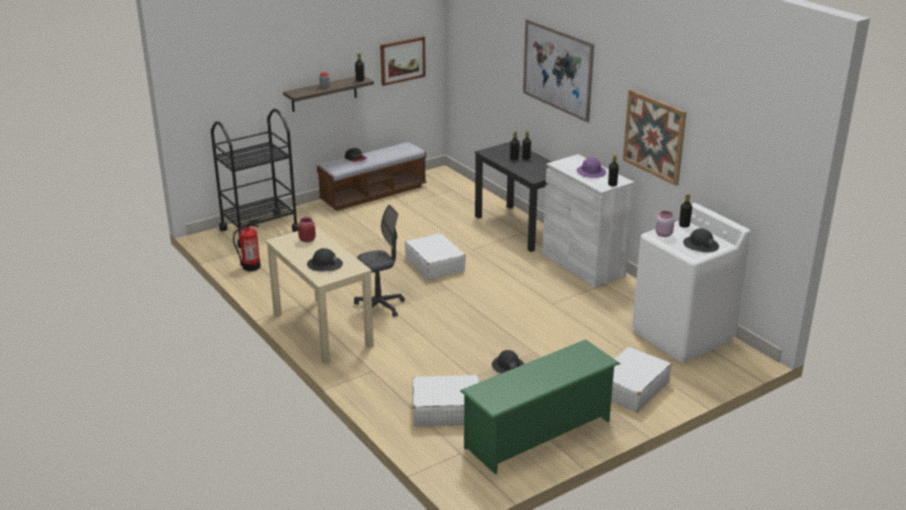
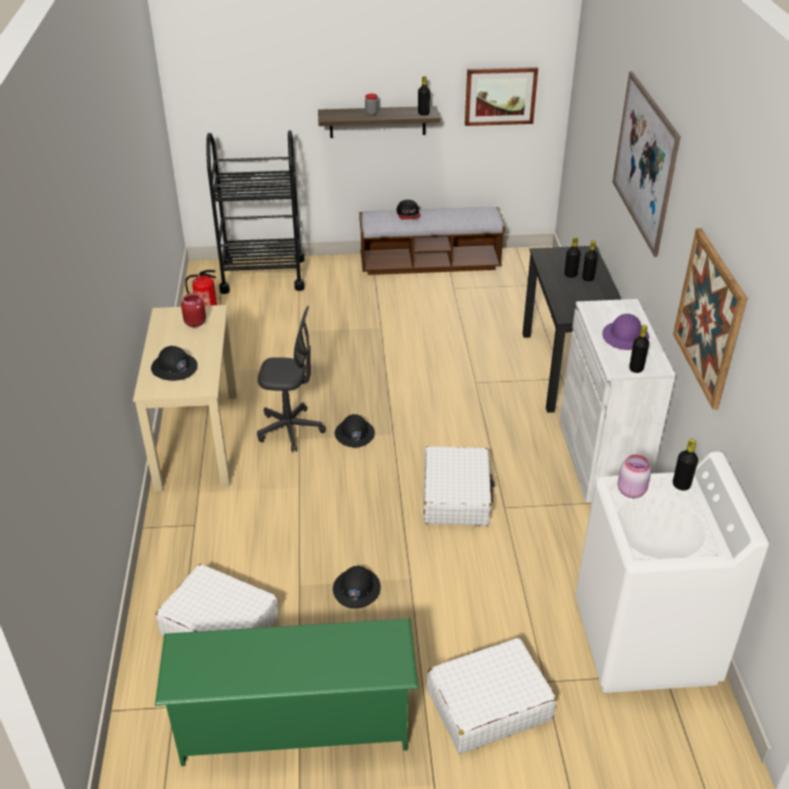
camera: 30 degrees right, 10 degrees up
(435, 264) = (409, 390): white suitcase -> white suitcase (456, 496)
(700, 245) = (672, 536): black hard hat -> black hard hat (354, 434)

